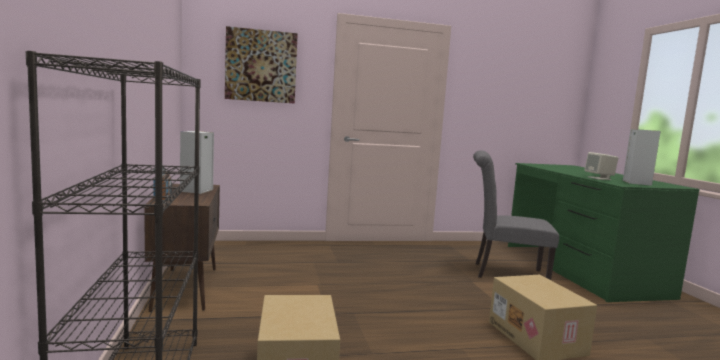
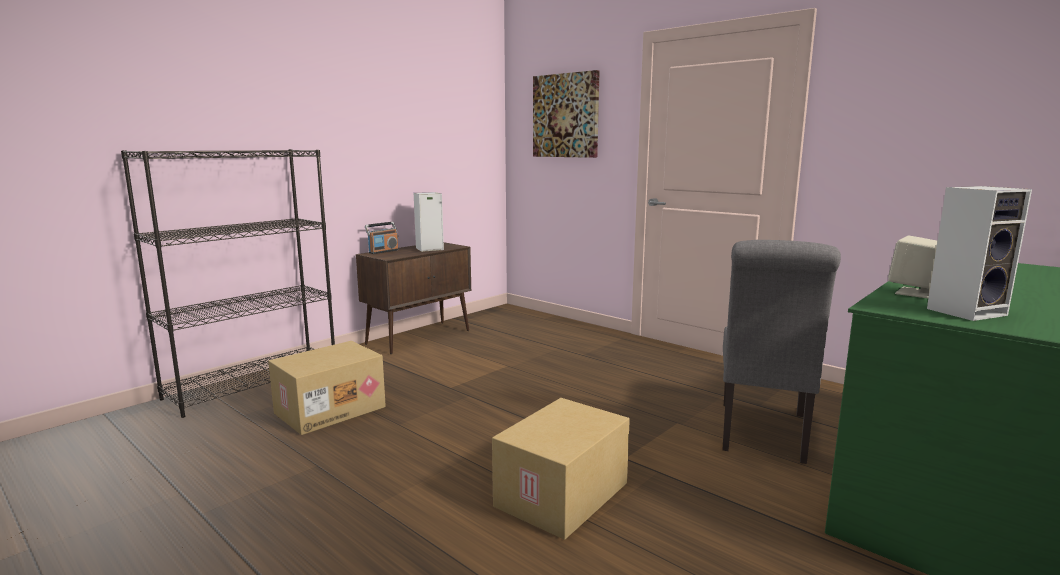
camera: 55 degrees right, 5 degrees up
(504, 273) = (762, 435): grey chair -> grey chair turned 135 degrees counterclockwise

